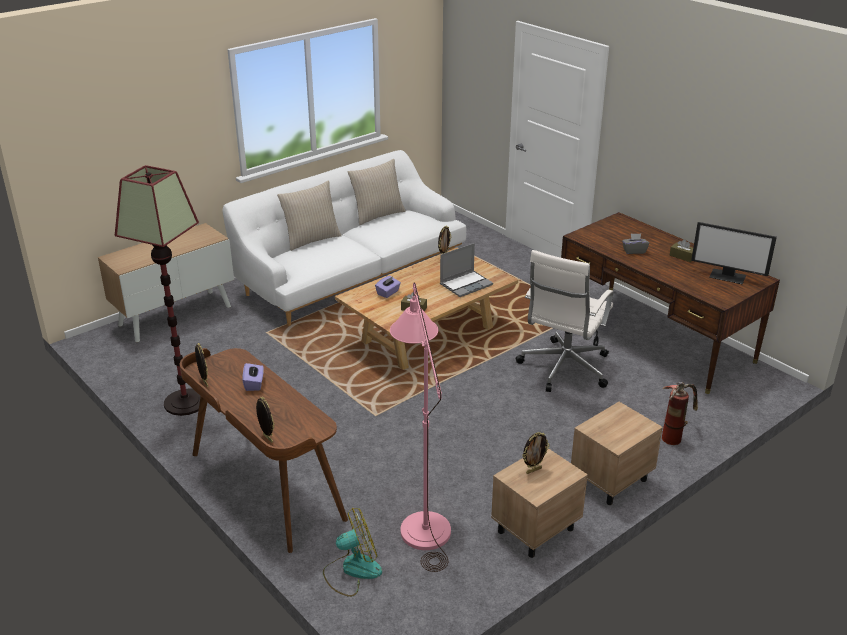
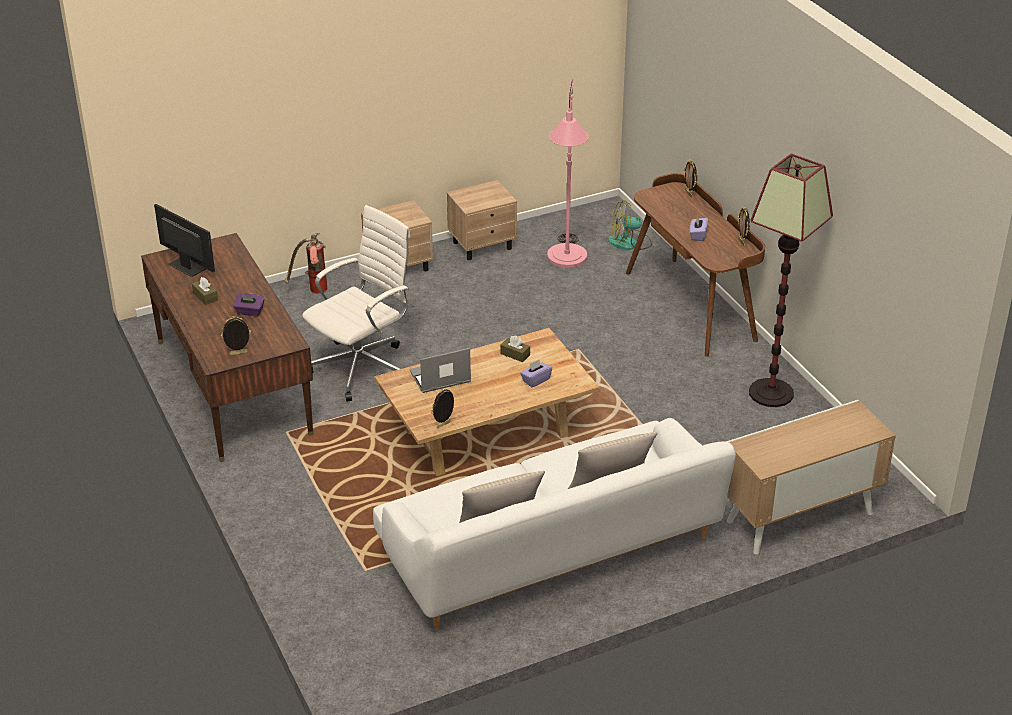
camera: 165 degrees left, 5 degrees up
(533, 470) = (485, 199): picture frame -> picture frame (238, 354)
(634, 251) = (249, 312): grey tissue box -> purple tissue box

